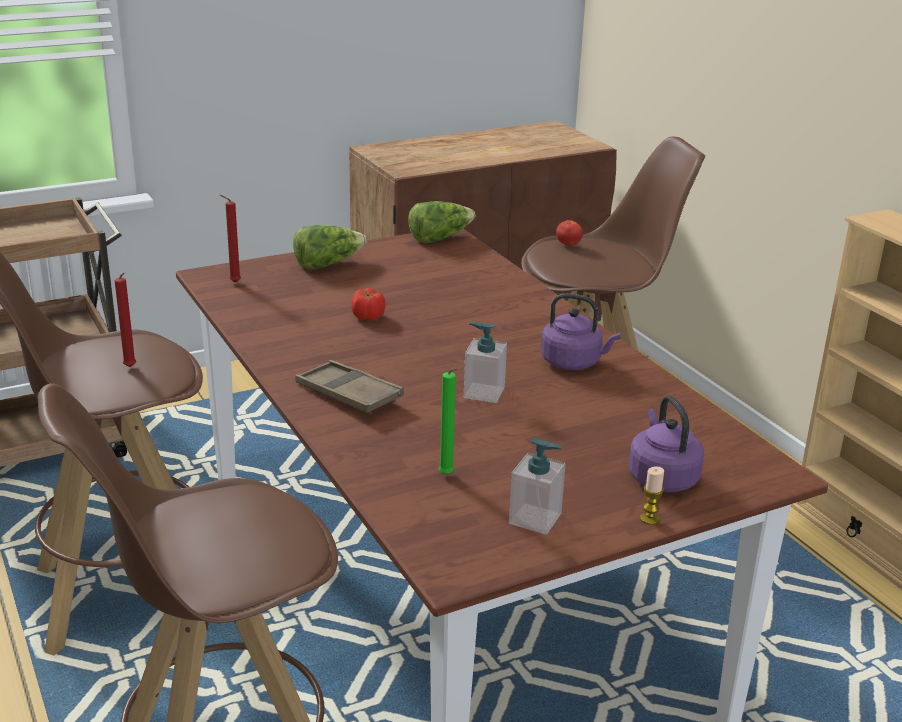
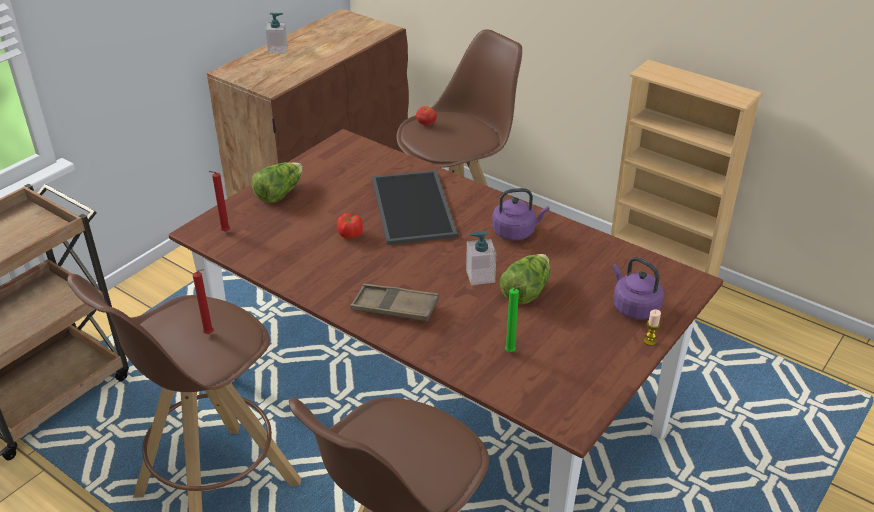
camera: 25 degrees left, 10 degrees up
(439, 238) = (340, 145): lettuce -> lettuce (525, 291)
(470, 311) = (415, 207): none -> tray
(535, 519) = (588, 365): soap dispenser -> soap dispenser (278, 50)

